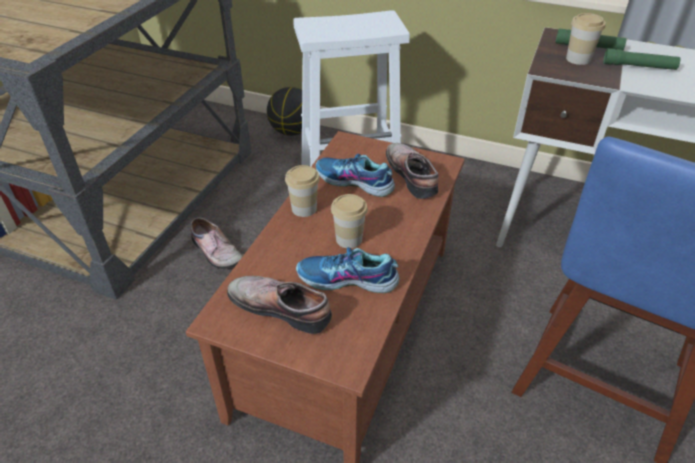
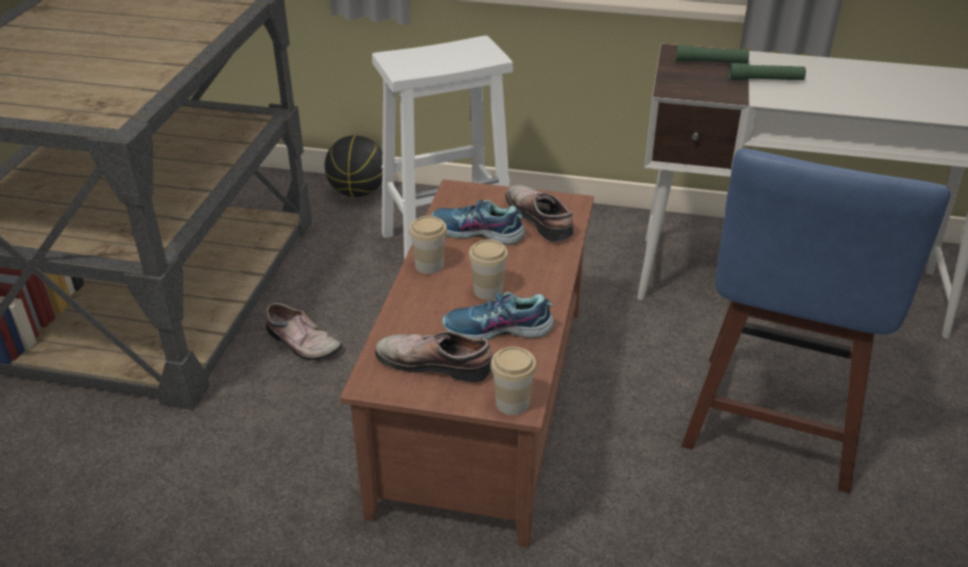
camera: 10 degrees left, 5 degrees down
(578, 59) = (702, 76): cup -> cup (512, 403)

